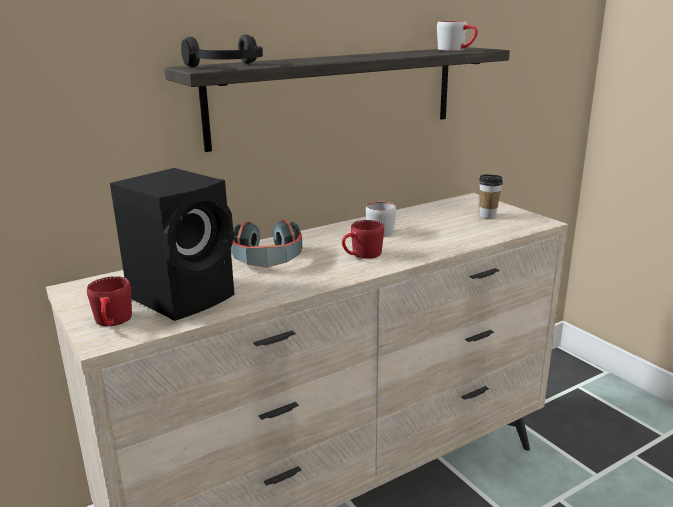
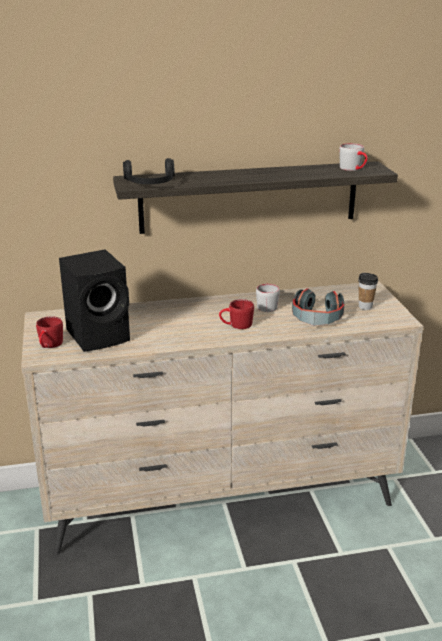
camera: 20 degrees right, 5 degrees up
(267, 259) = (170, 317): headphones -> headphones (316, 318)

